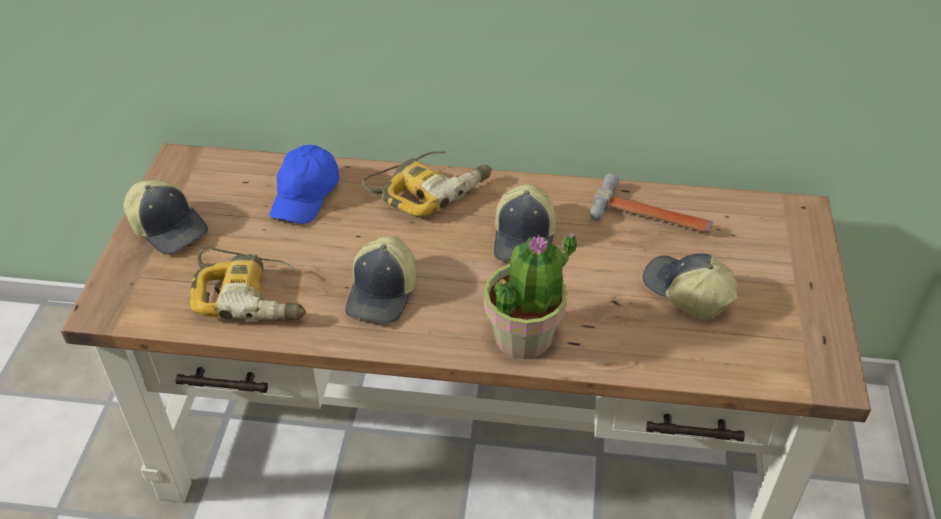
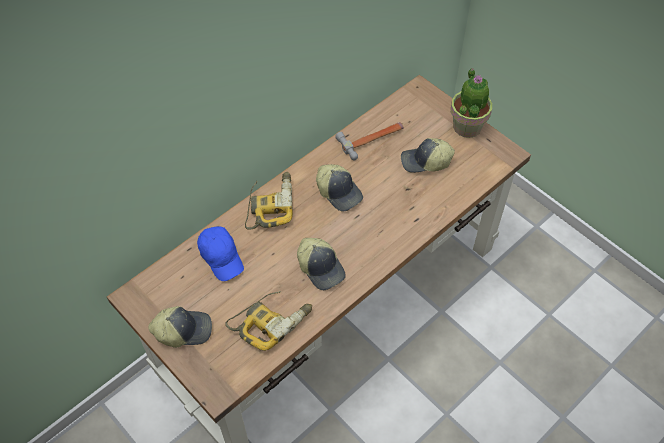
camera: 50 degrees left, 10 degrees up
(524, 336) = (396, 233): potted plant -> potted plant (467, 126)

